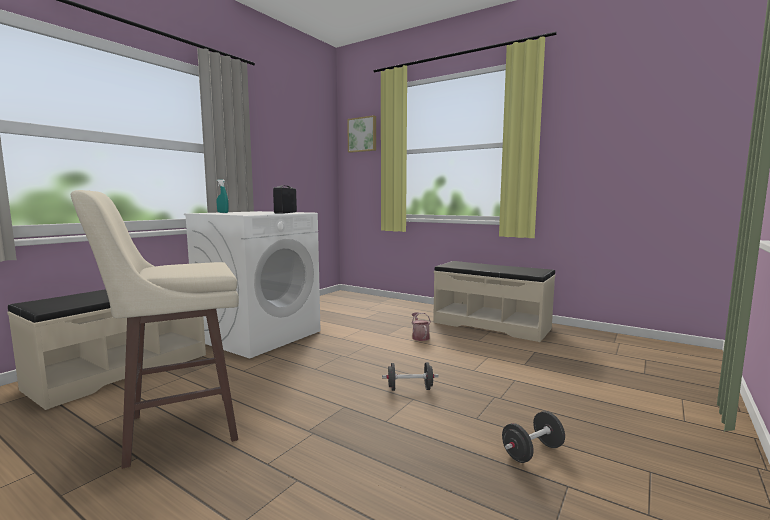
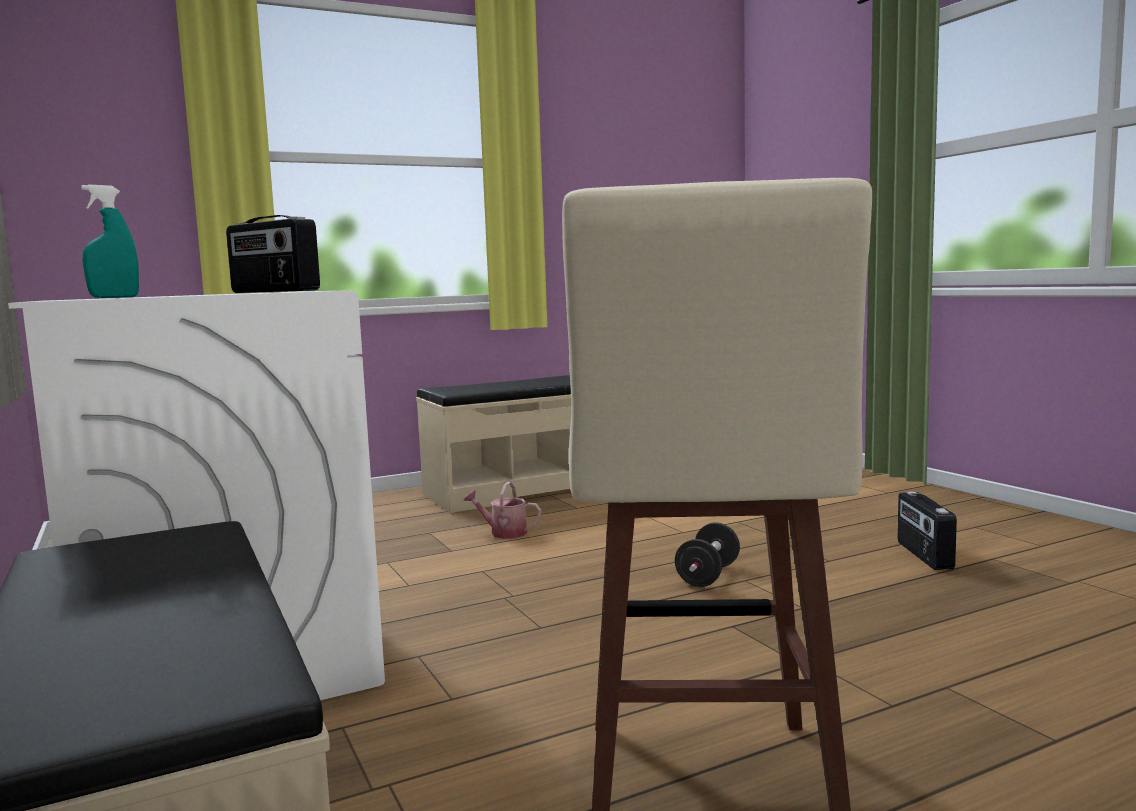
camera: 60 degrees left, 0 degrees up
(362, 134) = (98, 95): picture -> none
(532, 452) = (923, 555): black dumbbell -> radio

